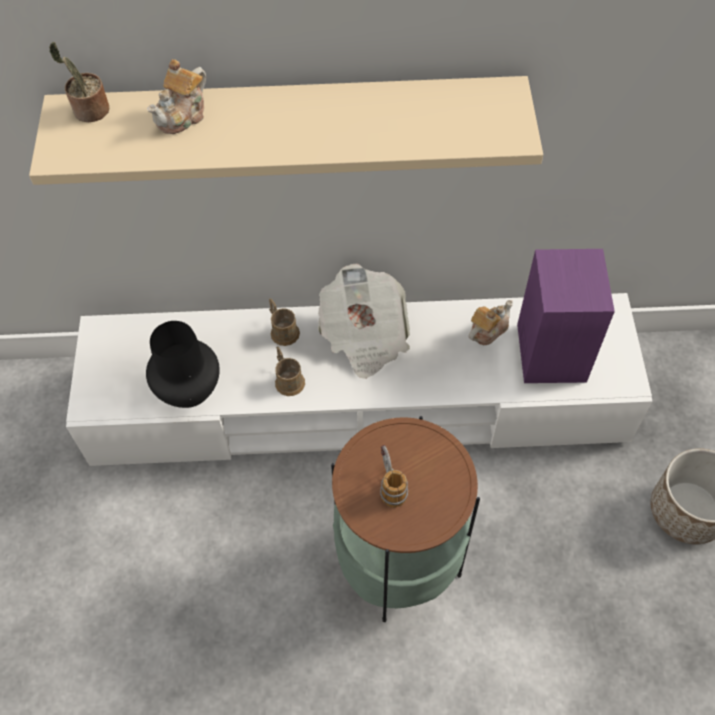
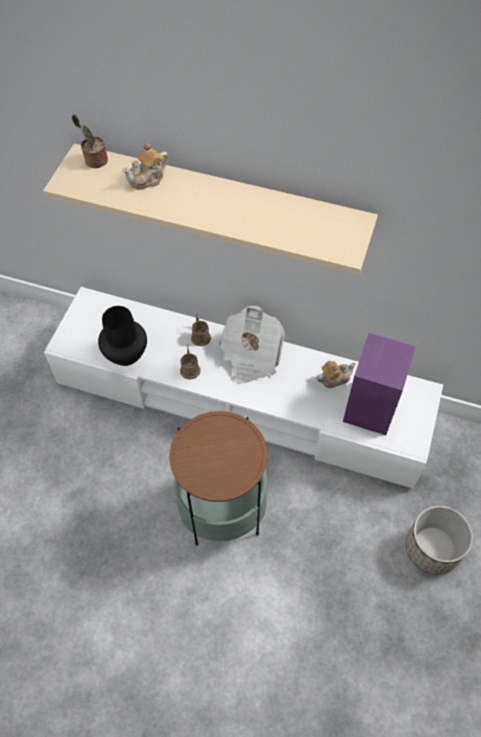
camera: 20 degrees right, 0 degrees up
(390, 484) = (208, 452): mug -> none

